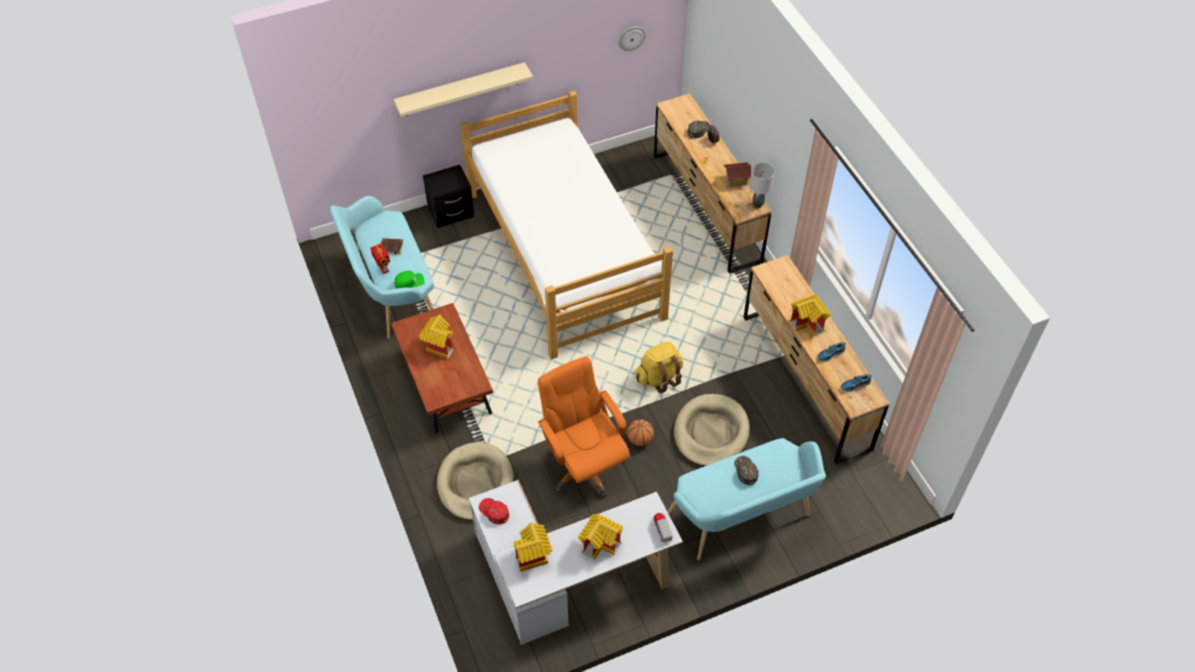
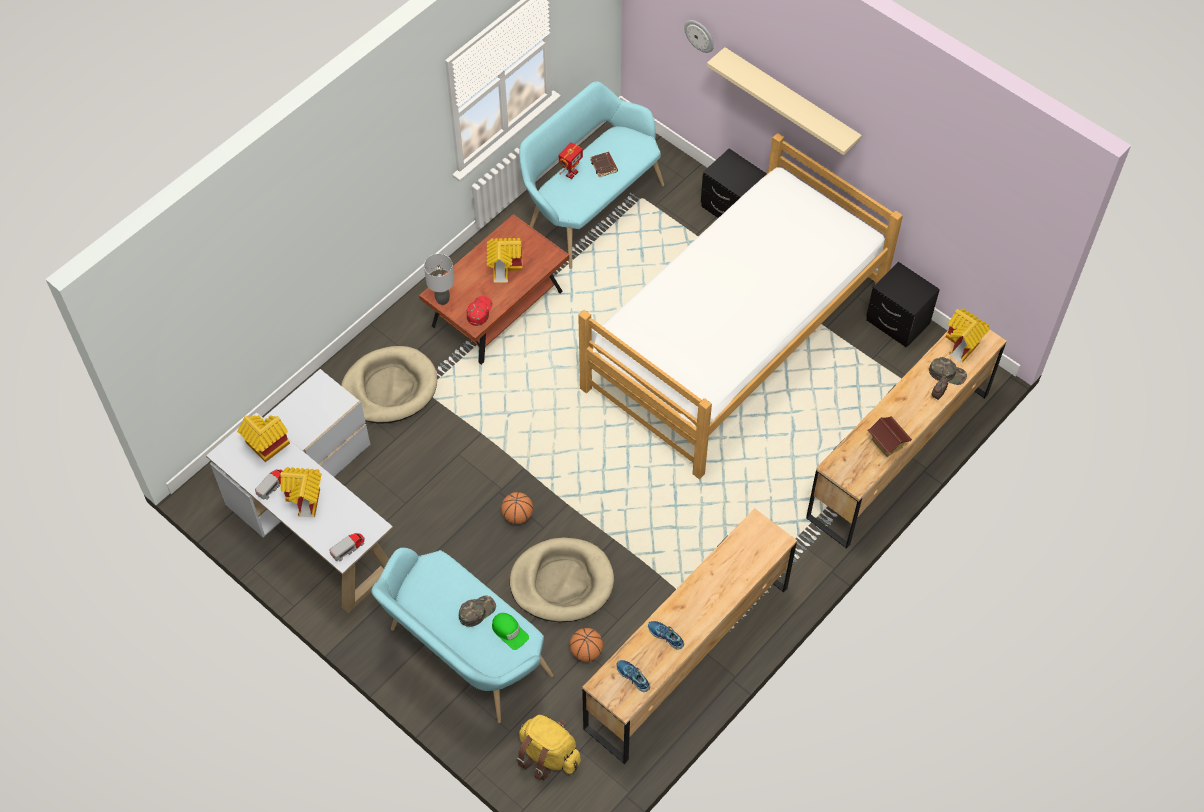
camera: 65 degrees right, 5 degrees up
(409, 282) = (566, 202): green cap -> green cap (509, 631)
(494, 512) = (313, 396): red cap -> red cap (479, 311)
(574, 565) = (272, 486): none -> toy truck
(584, 465) = (458, 475): orange office chair -> none
(603, 166) = (897, 323): none -> black nightstand
(631, 37) = (985, 222): wall clock -> wall clock (699, 35)
(659, 378) = (611, 502): yellow backpack -> yellow backpack (548, 754)
(758, 204) = (861, 480): grey table lamp -> grey table lamp (443, 300)
(774, 439) = (586, 651): none -> basketball
(808, 323) = (700, 598): toy house -> toy house (963, 345)

